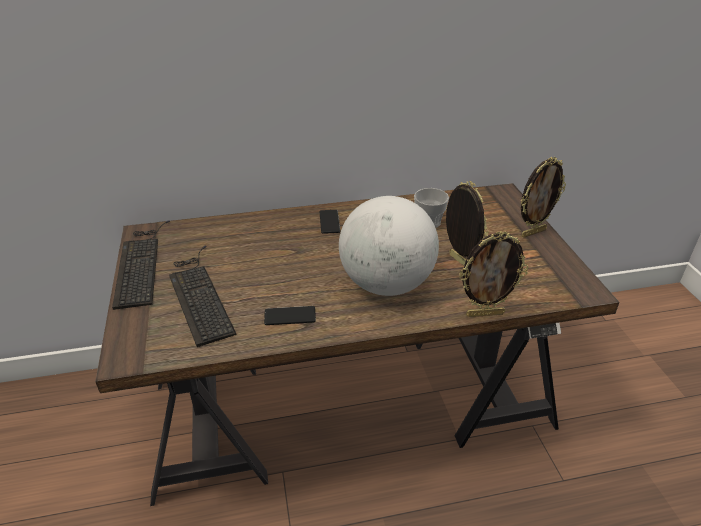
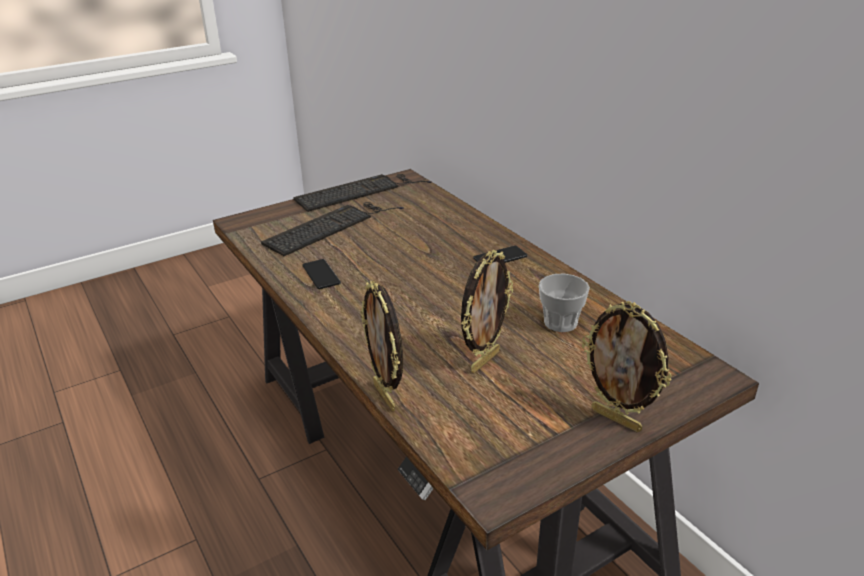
camera: 70 degrees right, 5 degrees down
(386, 284) = (404, 317): globe -> none

